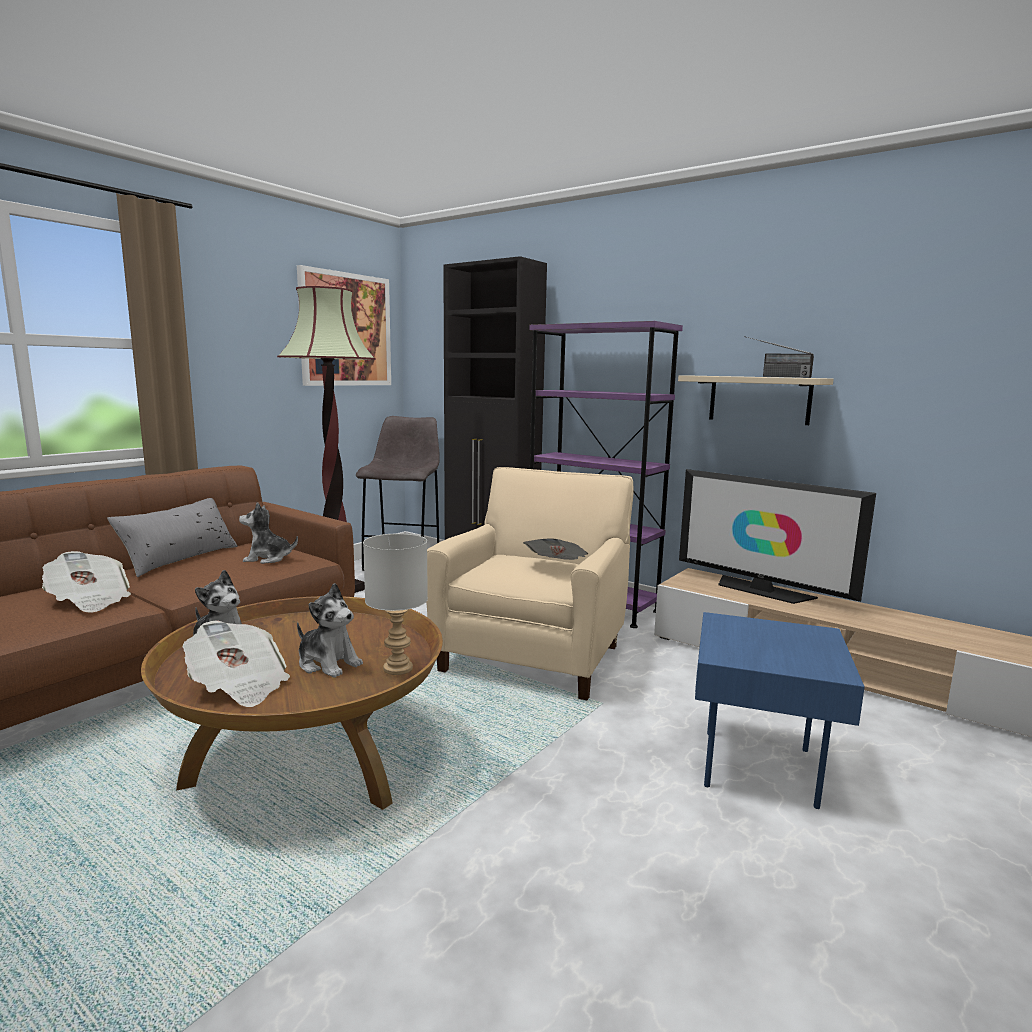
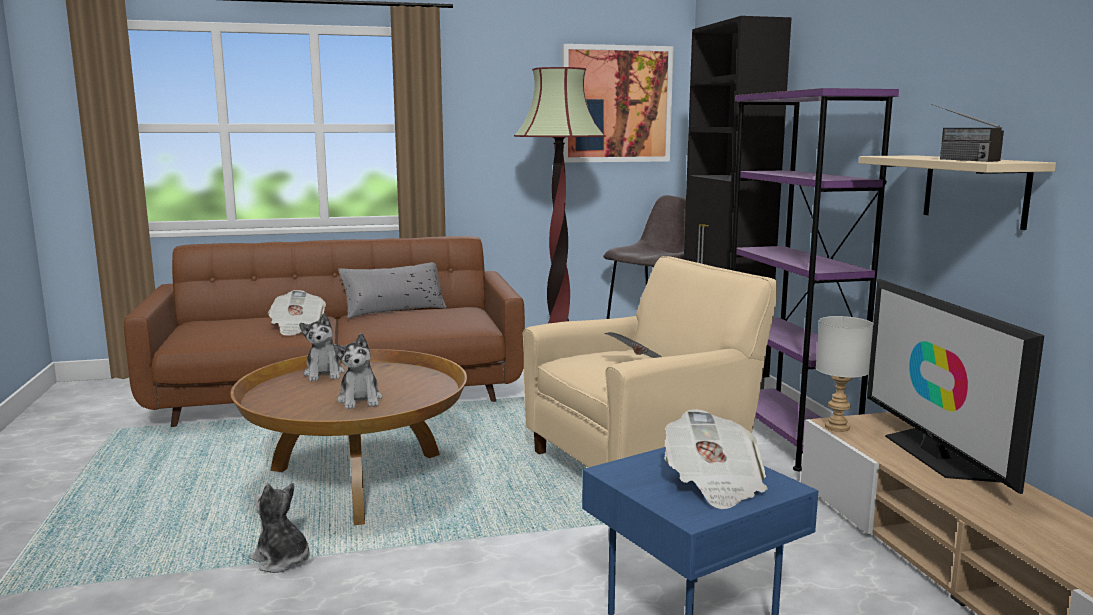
camera: 40 degrees right, 0 degrees up
(239, 686) = (290, 399): newspaper -> newspaper (713, 485)
(267, 558) = (447, 320): plush toy -> plush toy (282, 560)
(396, 668) = (390, 414): grey table lamp -> grey table lamp (836, 427)

